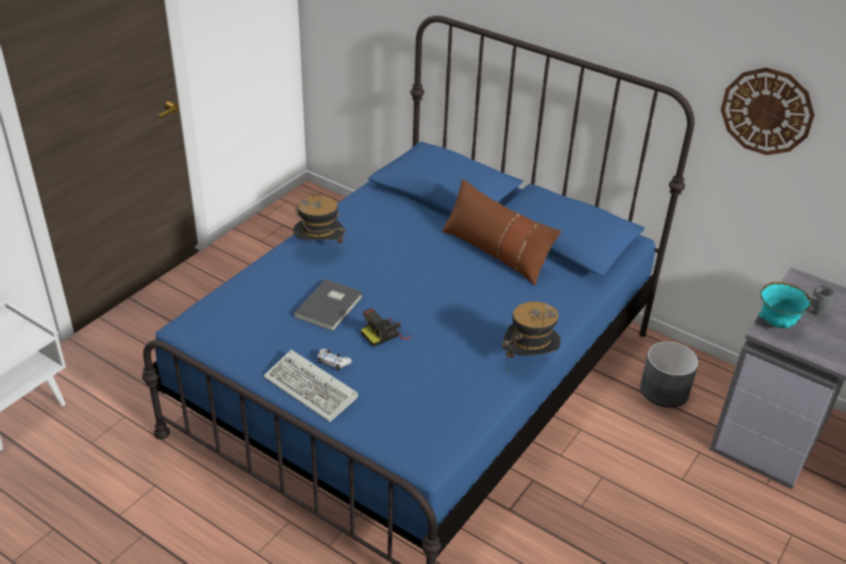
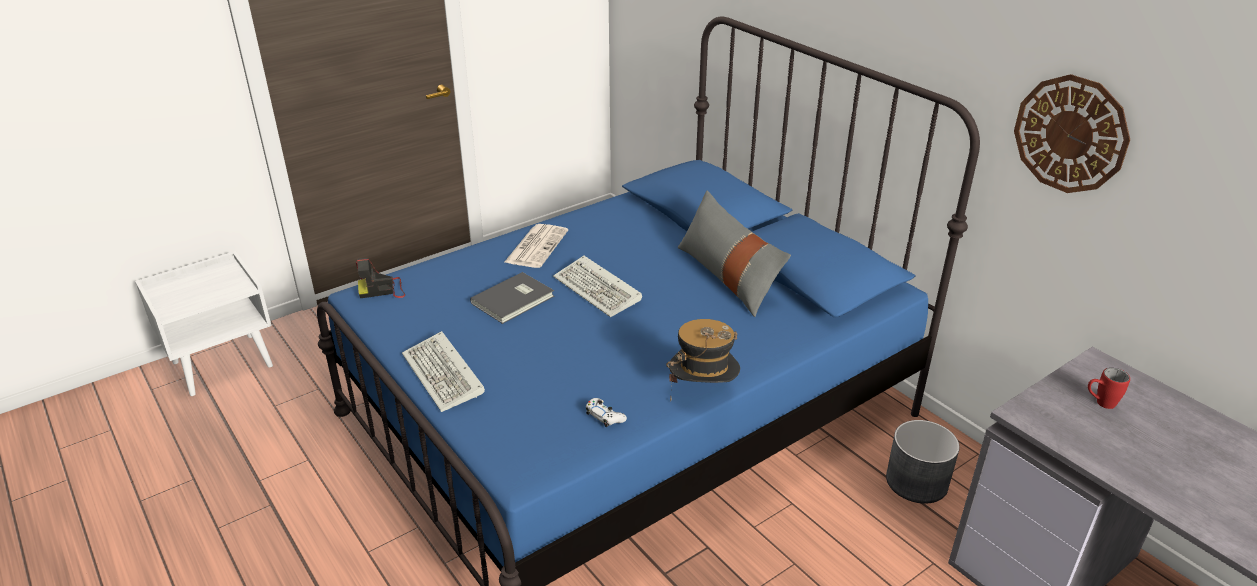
camera: 20 degrees right, 5 degrees down
(319, 250) = (536, 246): hat -> newspaper
(333, 362) = (483, 353): white game controller -> white game controller (605, 416)
(385, 334) = (556, 336): camera -> camera (383, 290)
(398, 284) = (599, 290): none -> keyboard
(496, 252) = (728, 276): brown pillow -> grey pillow
(777, 323) = (1042, 406): turquoise bowl -> none
(813, 312) = (1100, 403): grey mug -> red mug

